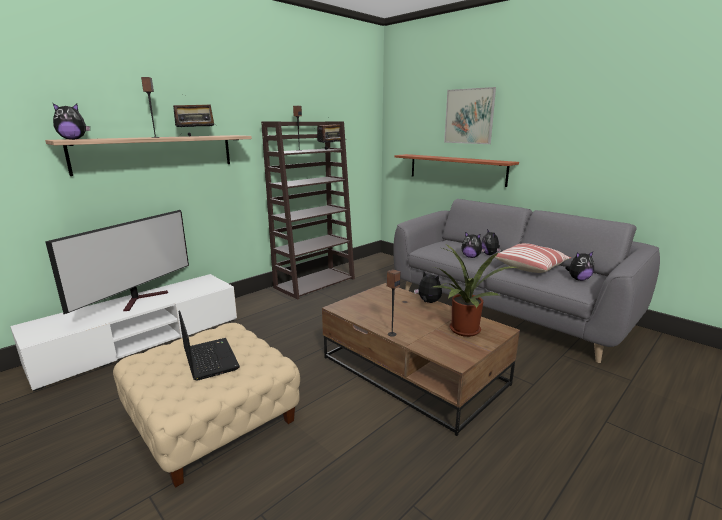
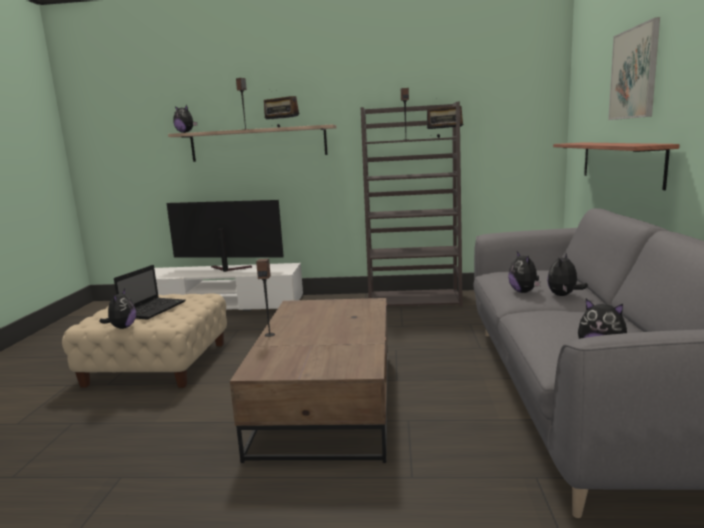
camera: 50 degrees right, 5 degrees down
(142, 299) = (227, 269): television -> television turned 150 degrees counterclockwise
(428, 302) = (372, 324): plush toy -> plush toy (122, 327)
(463, 332) = (326, 356): potted plant -> none
(530, 267) = (573, 321): pillow -> none

